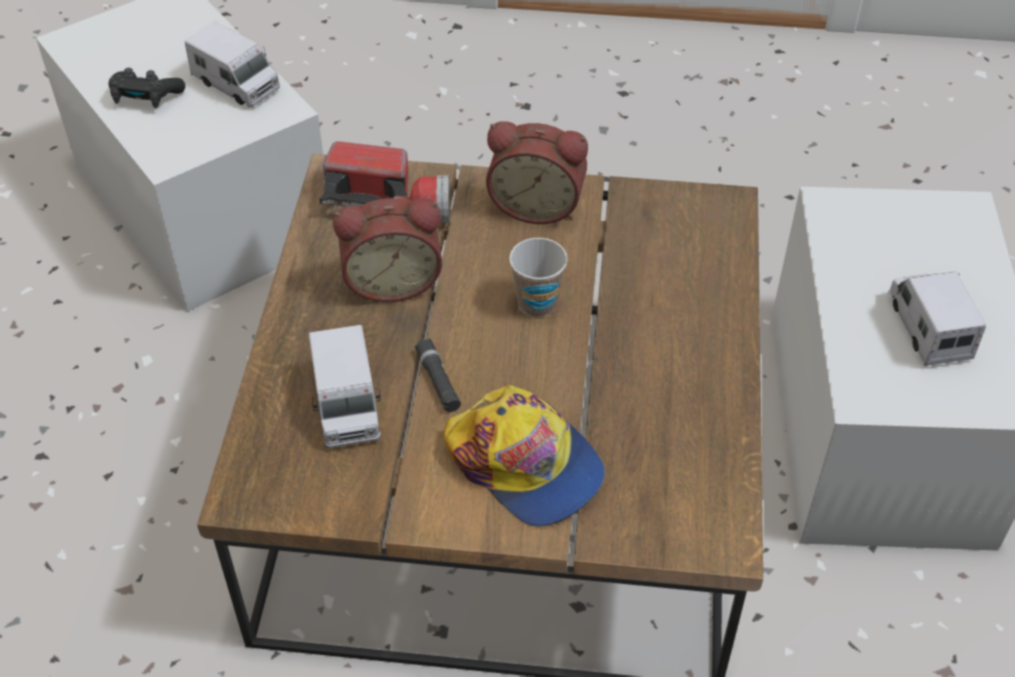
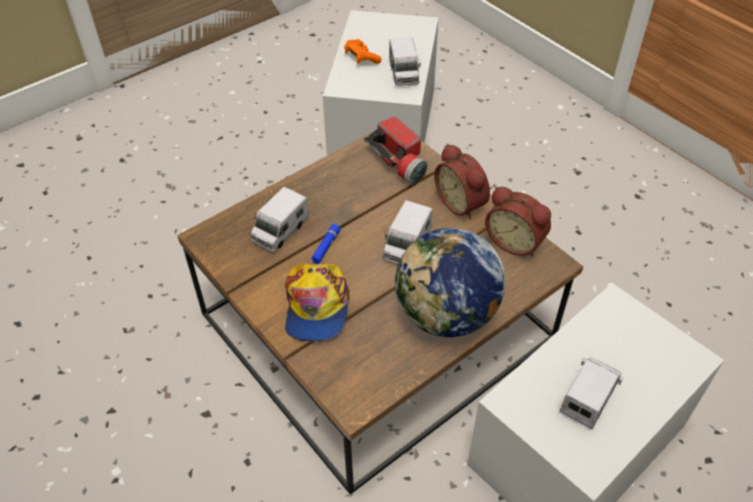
camera: 45 degrees right, 0 degrees up
(145, 98) = (361, 58): black game controller -> orange game controller
(392, 280) = (360, 193): alarm clock -> alarm clock (515, 241)
(438, 380) = (326, 247): black flashlight -> blue flashlight
(537, 303) = (407, 245): cup -> toy truck
(688, 352) = (446, 315): none -> globe

